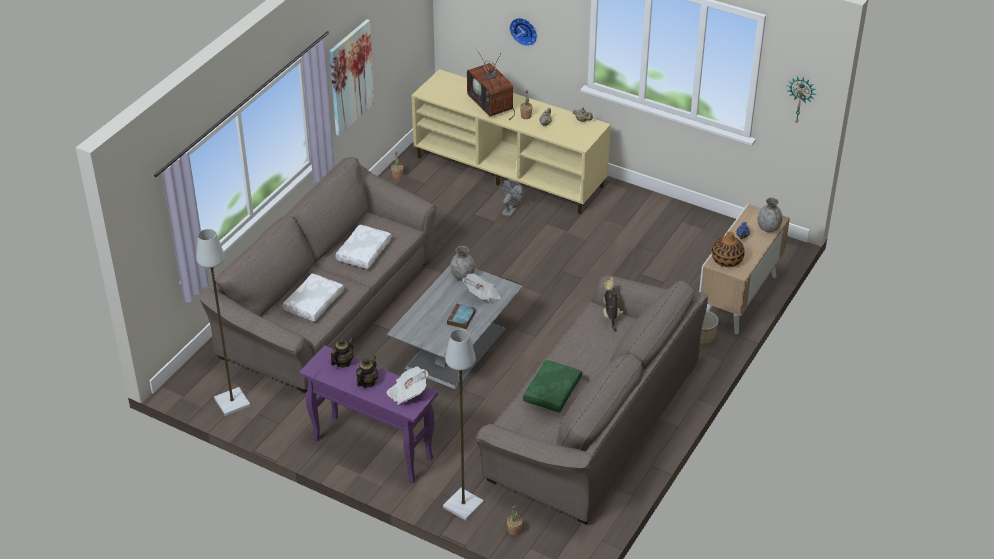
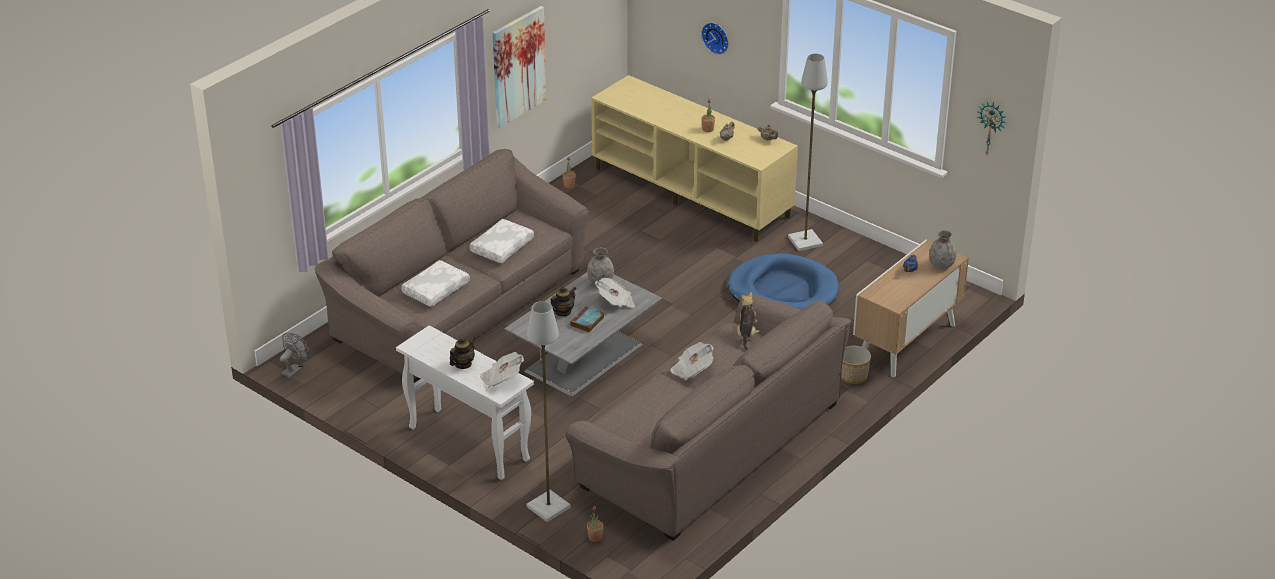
camera: 10 degrees right, 5 degrees down
(233, 402) = (336, 383): grey floor lamp -> grey floor lamp (806, 241)
(343, 362) = (443, 343): teapot -> teapot (563, 312)
(371, 449) = (467, 443): purple console table -> white console table
(492, 105) = (675, 115): television -> none
(510, 210) = (681, 230): grey fan -> grey fan (295, 370)
(553, 392) = (662, 401): green pillow -> none
(571, 357) = (692, 370): none -> newspaper
(617, 260) = (783, 291): none -> blue dog bed
(727, 260) = (885, 292): vase -> none

